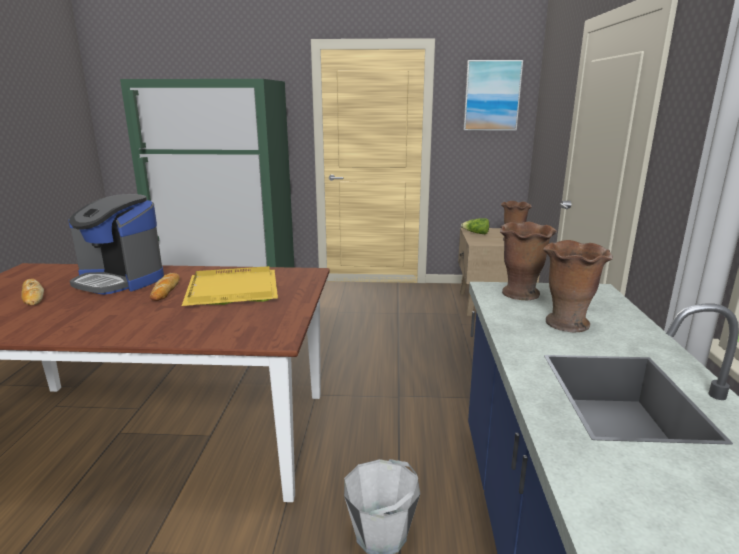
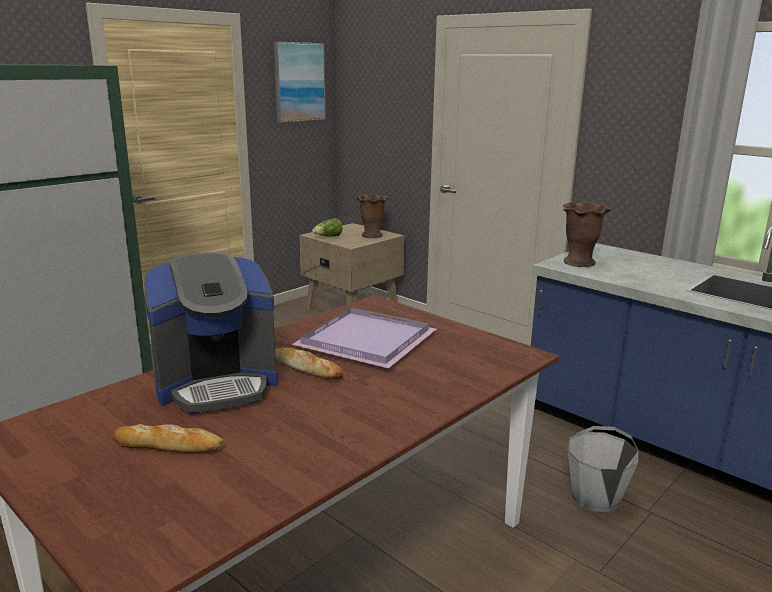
camera: 50 degrees left, 0 degrees up
(231, 289) = (363, 341): yellow tray -> purple tray
(567, 323) = (645, 270): brown vase -> none

